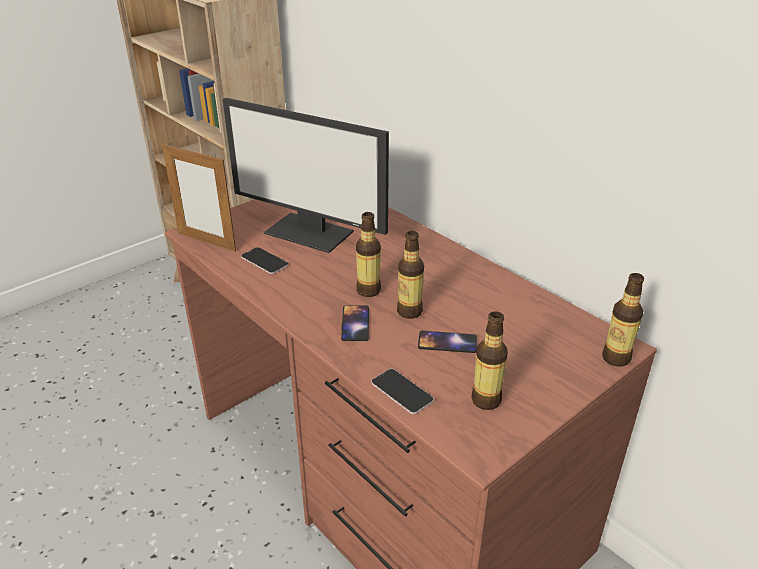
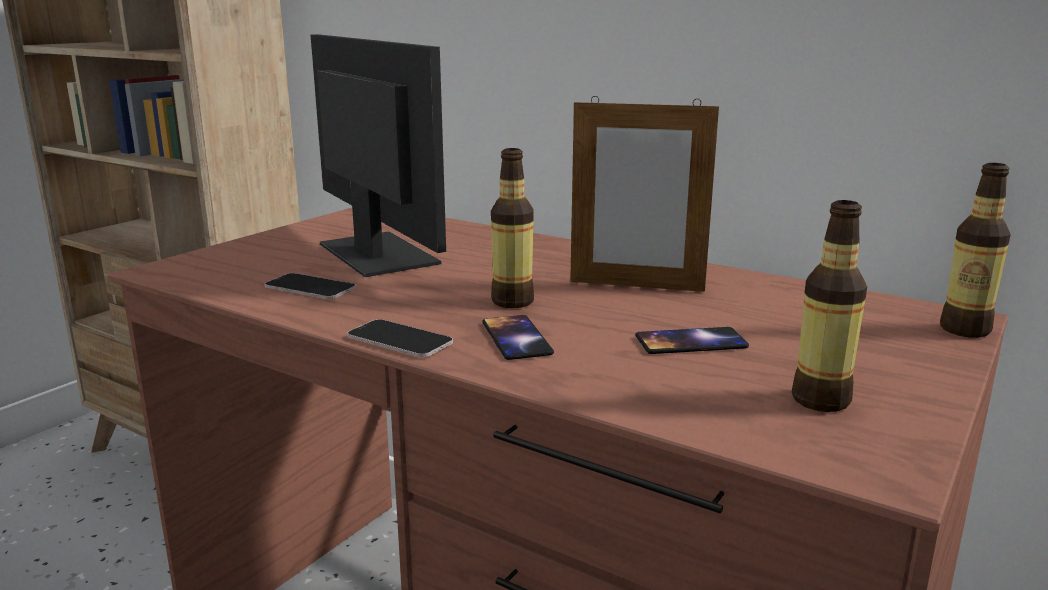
camera: 15 degrees left, 15 degrees down
(206, 242) = (193, 277): picture frame -> picture frame (636, 286)
(310, 232) = (374, 254): monitor -> monitor turned 135 degrees counterclockwise
(402, 392) = (665, 409): phone -> phone (399, 340)
(409, 312) = (599, 316): bottle -> none

